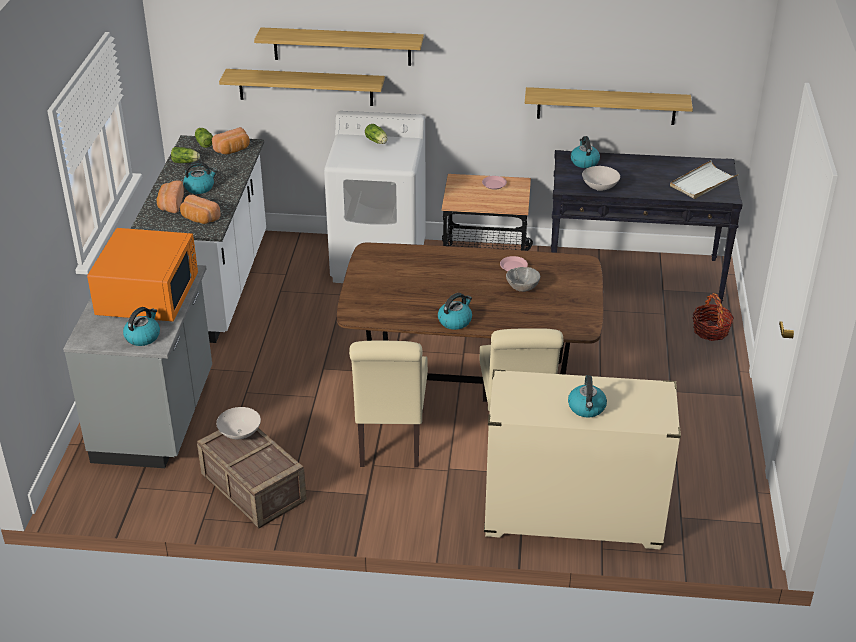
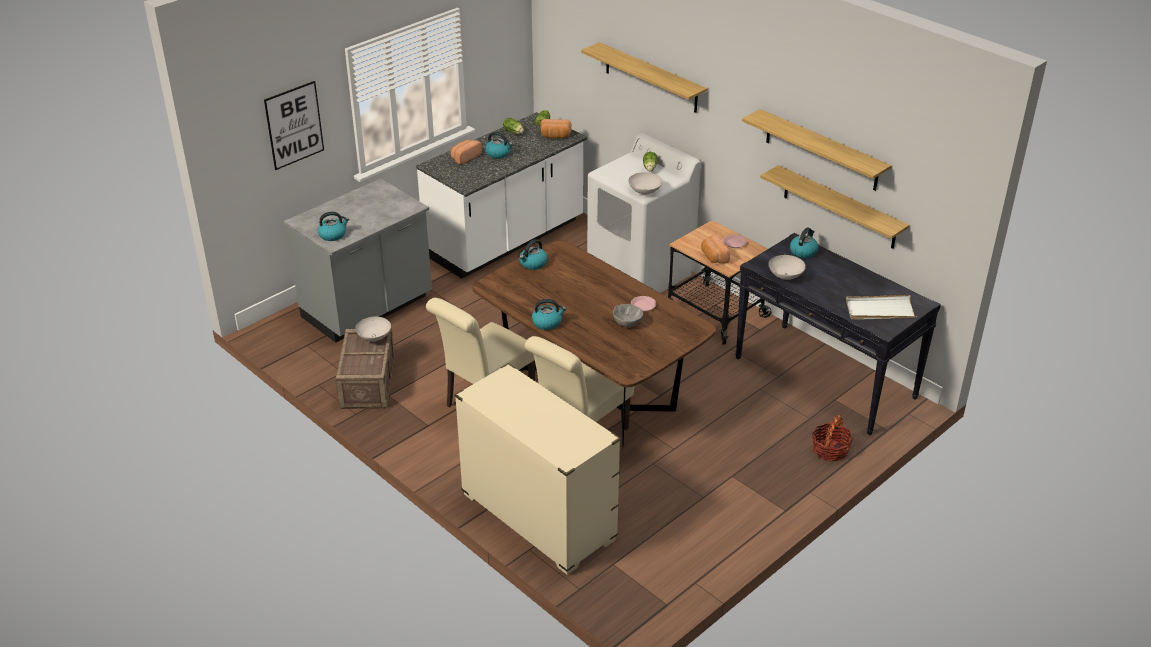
camera: 40 degrees right, 0 degrees up
(32, 225) = (294, 125): none -> picture
(148, 294) = (371, 209): orange microwave -> none
(199, 219) = (469, 175): bread -> bread (713, 257)
(305, 87) = (624, 104): shelf -> shelf (821, 150)
(401, 163) = (644, 191): none -> white bowl
(587, 408) = (530, 421): kettle -> kettle (533, 264)

